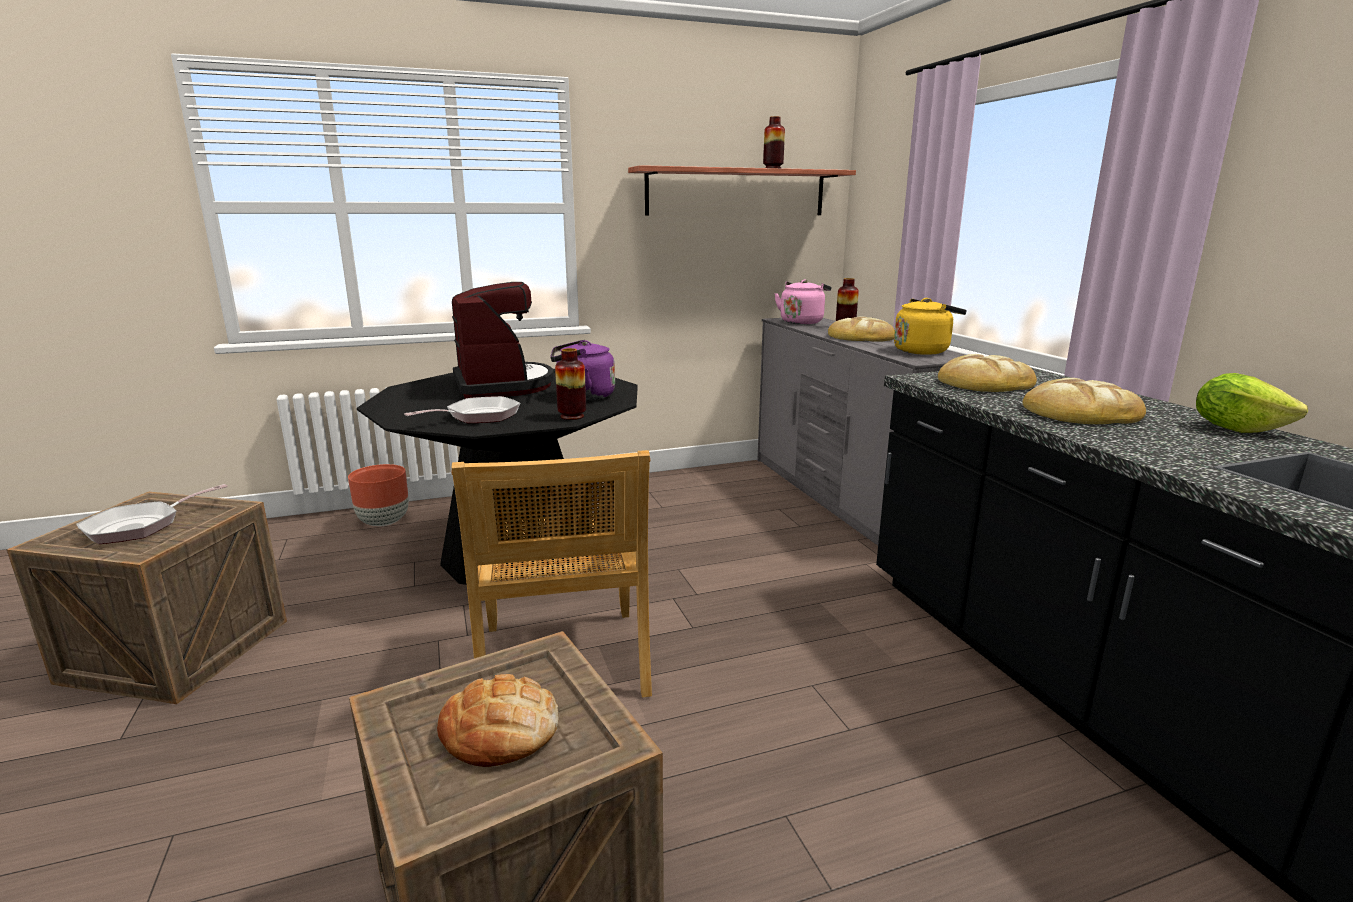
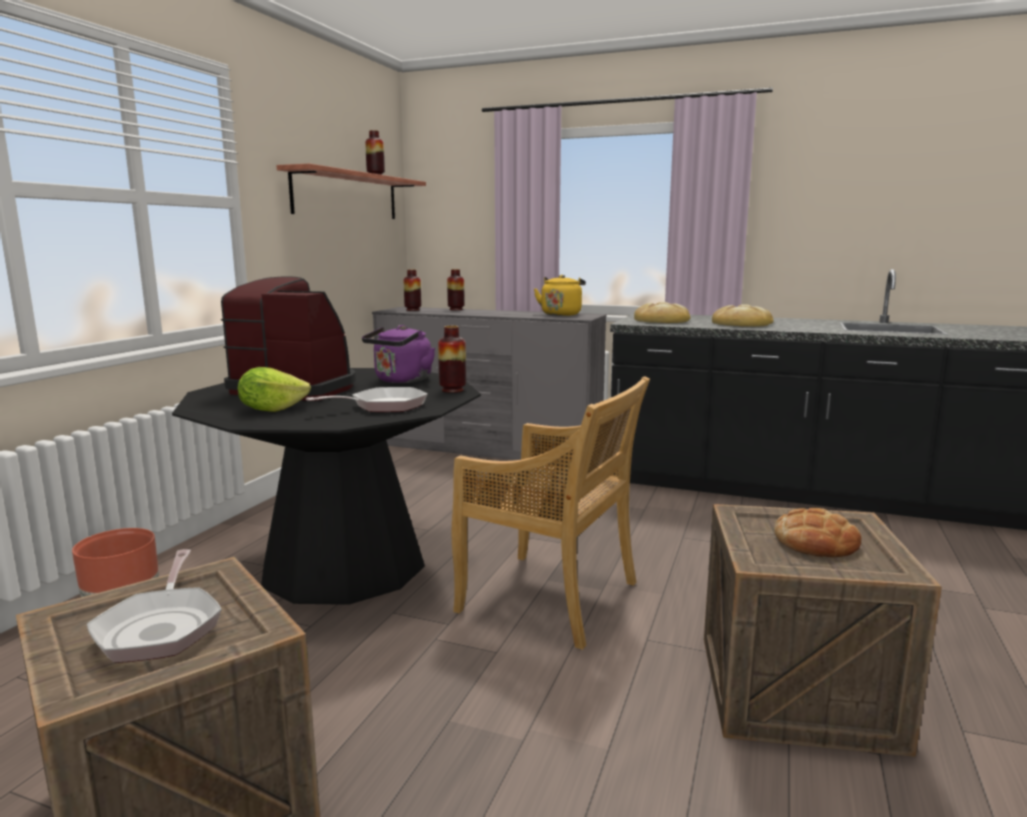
camera: 50 degrees left, 5 degrees down
(478, 416) = (383, 406): frying pan -> frying pan turned 60 degrees clockwise
(802, 322) = (413, 310): pink kettle -> vase
(860, 337) = (493, 312): bread -> none
(1236, 429) = (799, 320): lettuce -> lettuce (271, 409)

